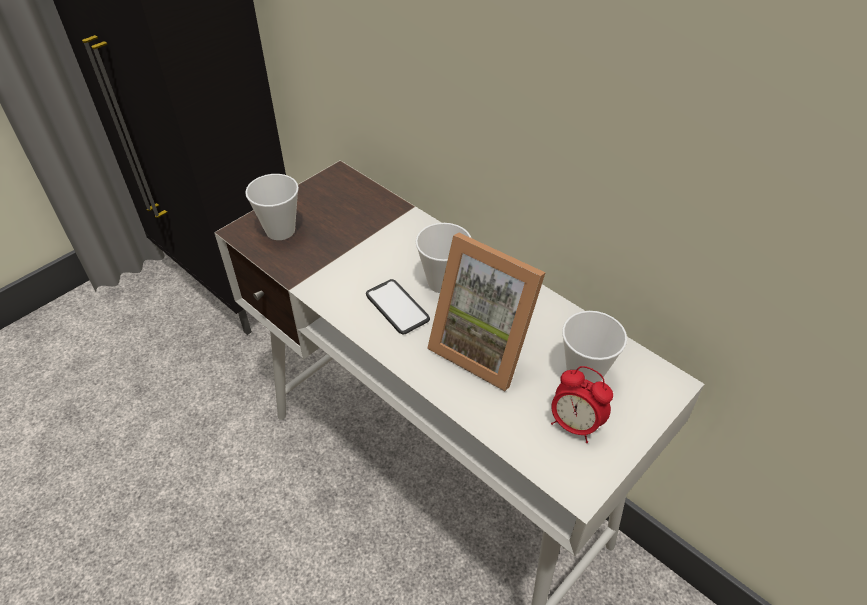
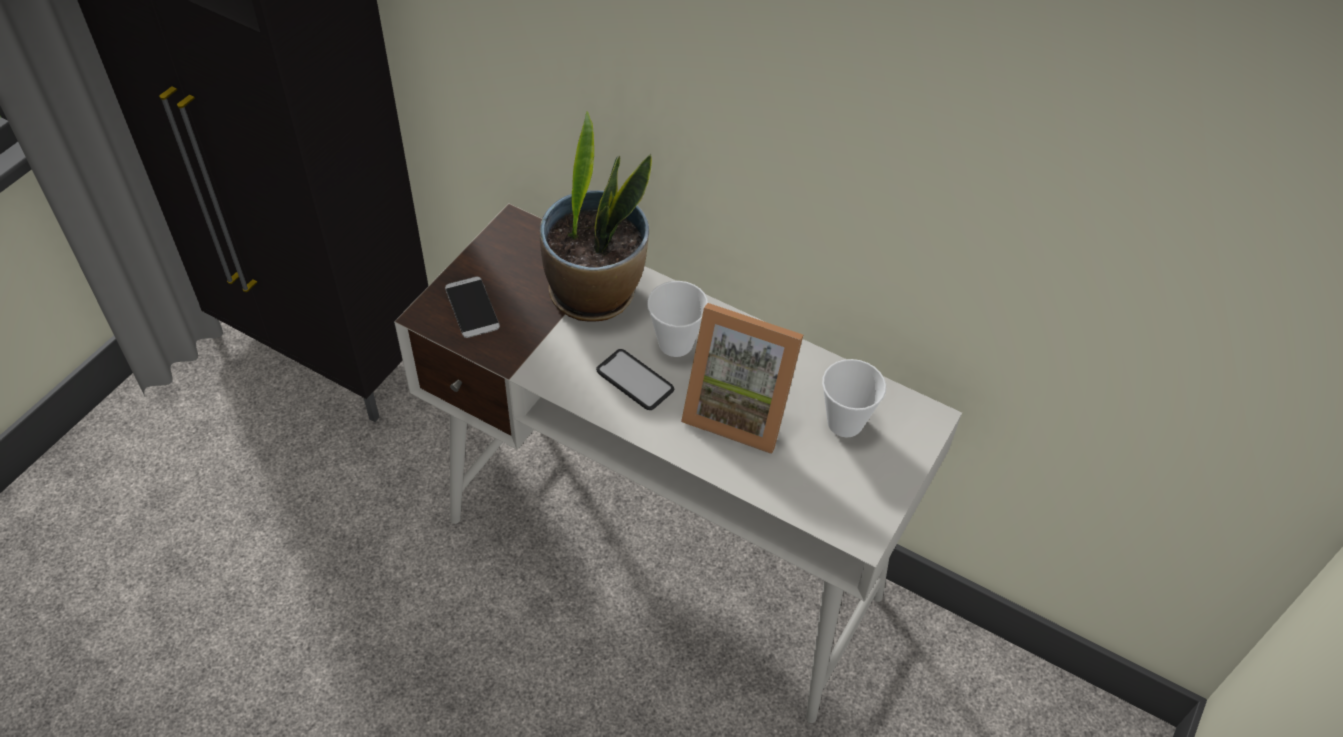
camera: 15 degrees left, 5 degrees up
(280, 230) = (472, 308): cup -> phone
(386, 233) = (594, 292): none -> potted plant
(574, 425) = (846, 476): alarm clock -> none

